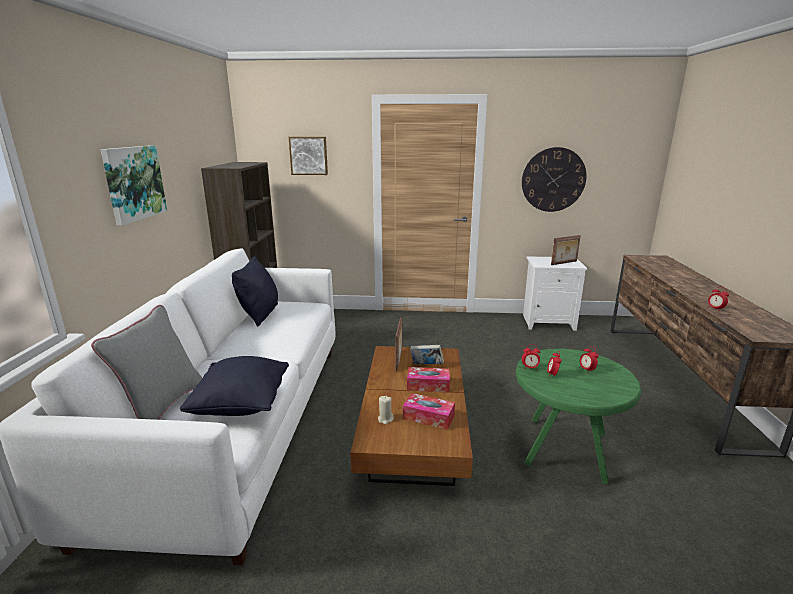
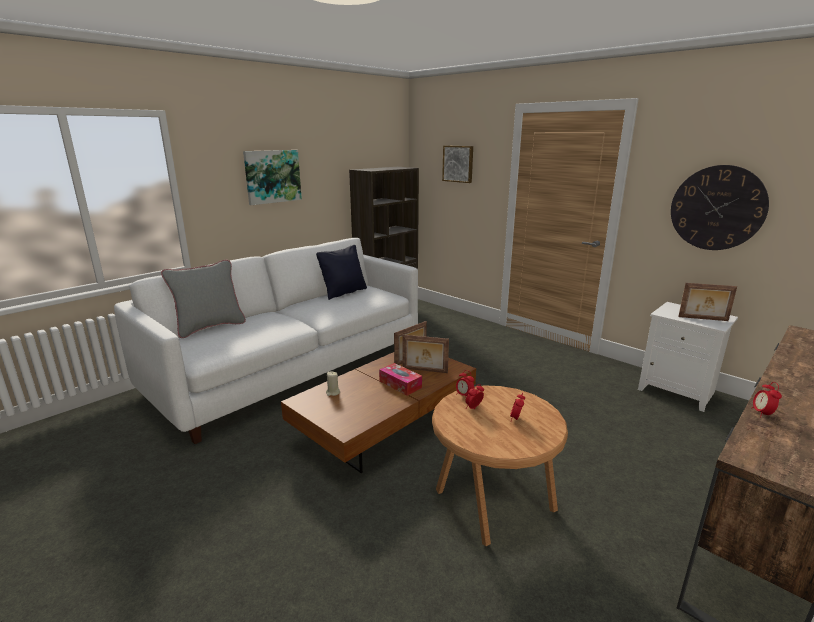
camera: 40 degrees right, 0 degrees up
(241, 405) = (240, 341): black pillow -> none
(426, 366) = (424, 371): book -> picture frame
(428, 417) = (362, 404): tissue box -> none
(565, 450) = (492, 501): green side table -> brown side table

